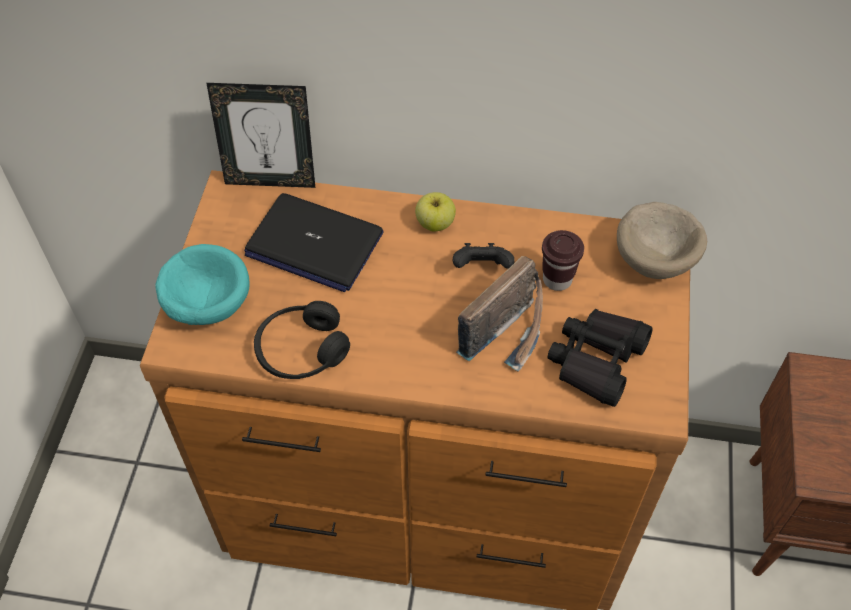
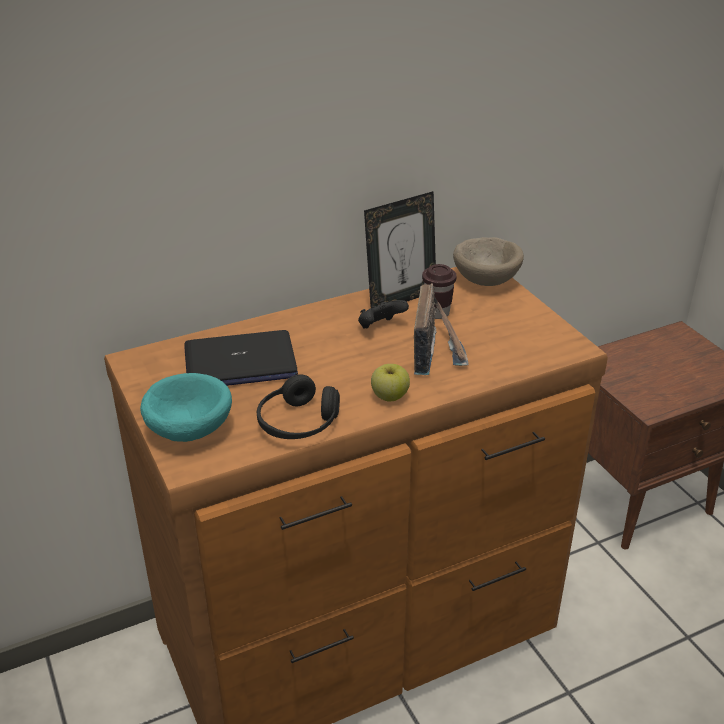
camera: 35 degrees left, 20 degrees down
(271, 180) = (164, 342): picture frame -> picture frame (400, 299)
(435, 223) = (320, 317): apple -> apple (389, 396)
(596, 360) = (509, 341): black binoculars -> none

